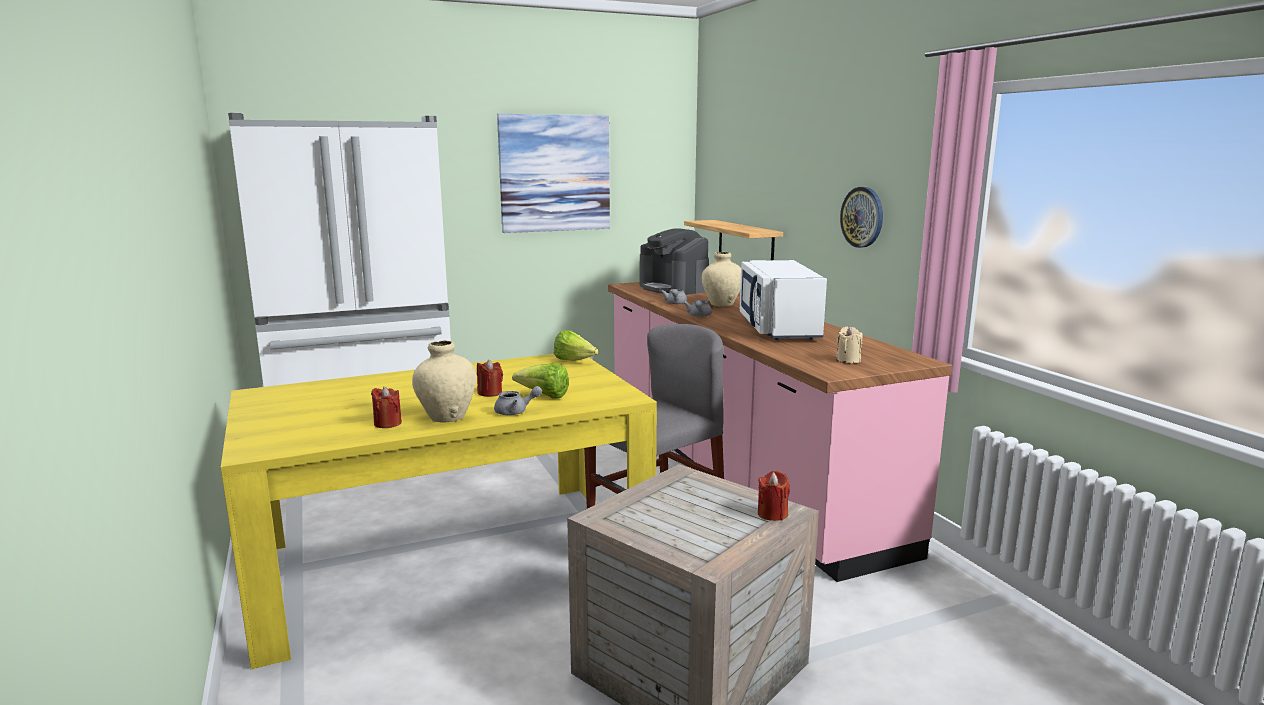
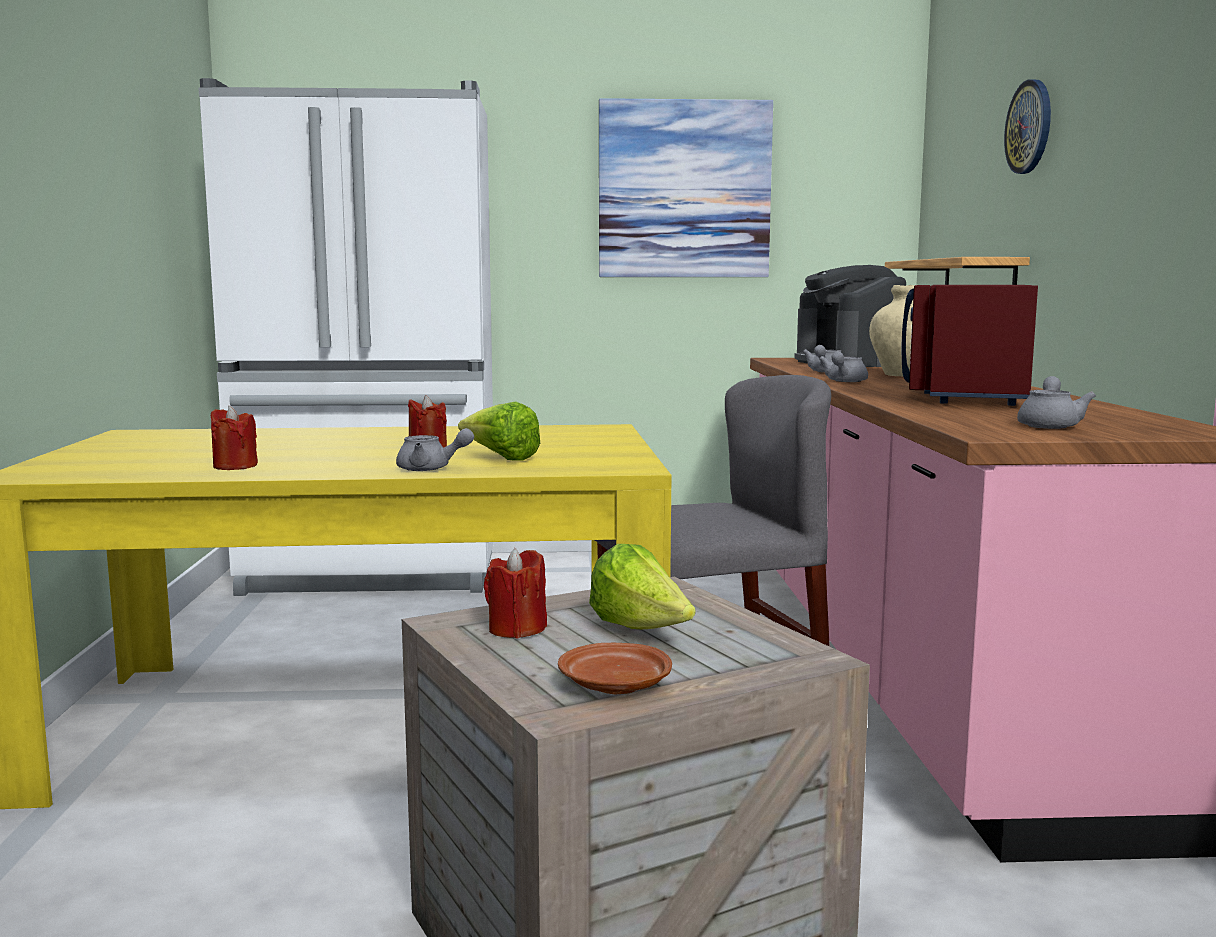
camera: 20 degrees right, 5 degrees down
(447, 417) = (324, 467): beige vase -> none
(574, 361) = (606, 432): lettuce -> lettuce (641, 630)
(720, 545) = (614, 686): none -> brown plate
(772, 514) = (768, 657): red candle -> red candle (517, 629)
(777, 328) = (964, 395): white microwave -> red microwave
(848, 360) = (1050, 425): beige candle -> grey teapot
(862, 217) = (1148, 196): wall clock -> wall clock (1029, 127)

